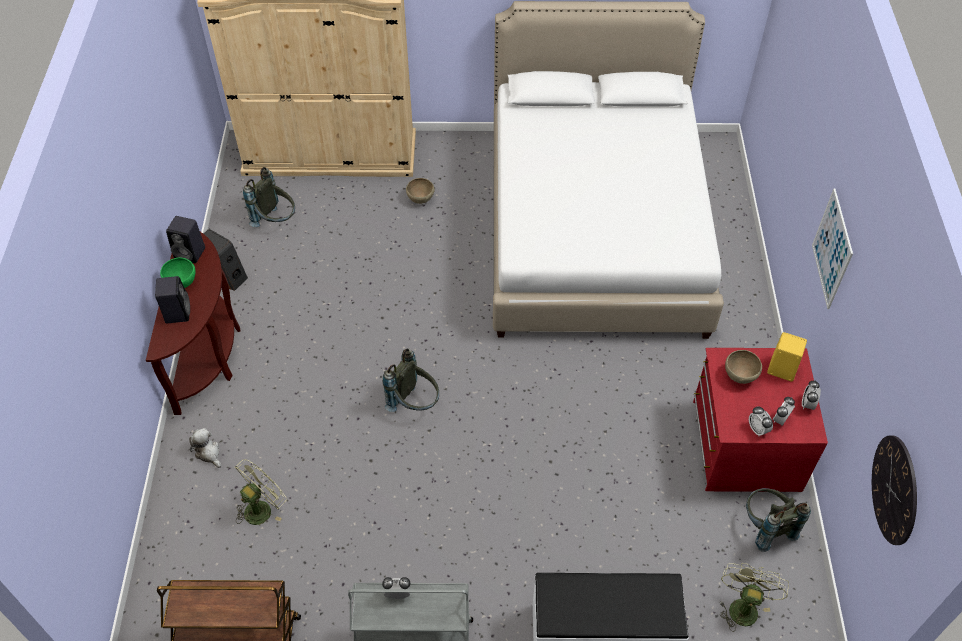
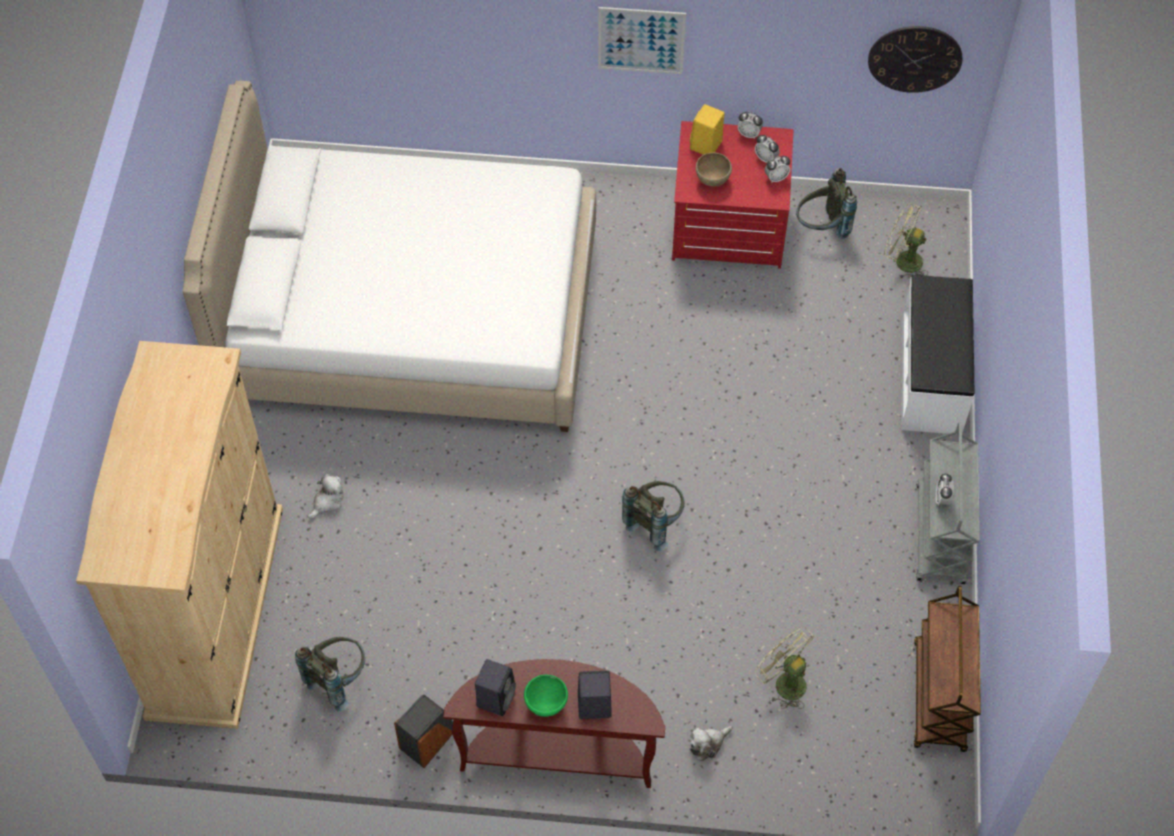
camera: 85 degrees left, 5 degrees up
(420, 199) = (327, 501): brown bowl -> plush toy

